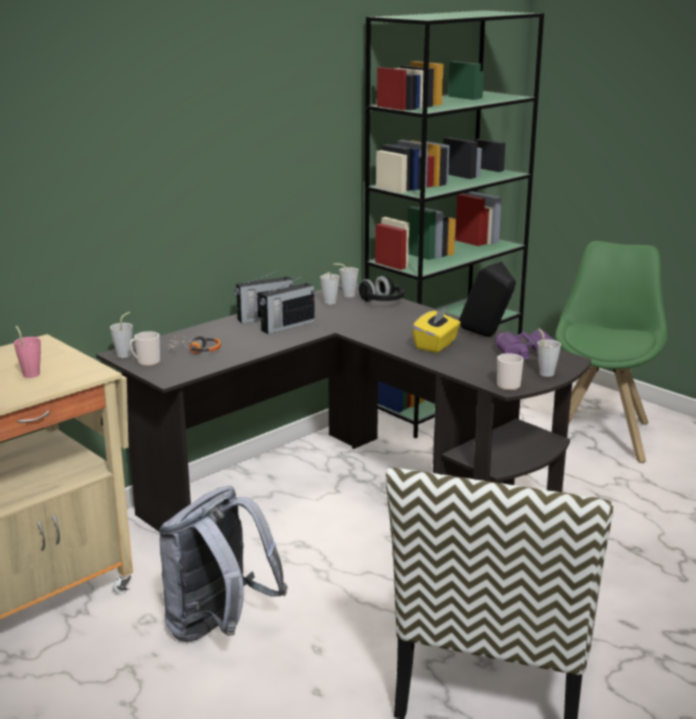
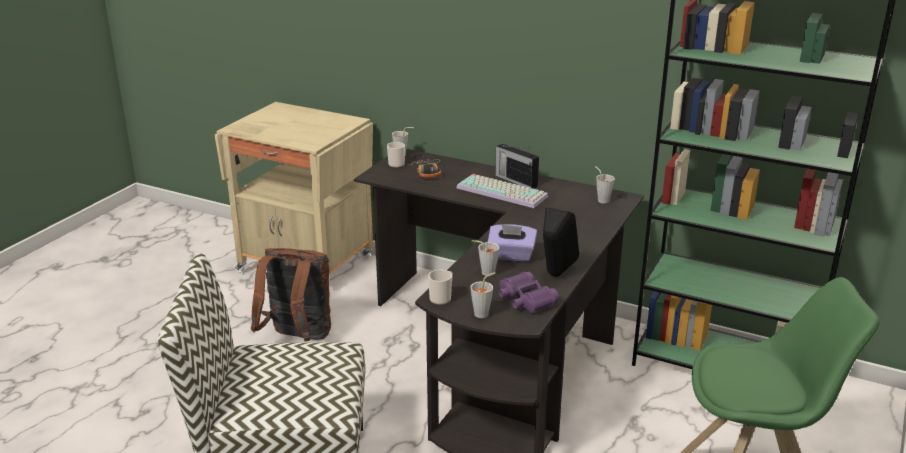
camera: 70 degrees right, 5 degrees up
(30, 373) = (302, 130): pink cup -> none
(218, 628) = (297, 338): grey backpack -> brown backpack
(287, 326) = (503, 192): radio -> keyboard
(328, 303) = (573, 197): grey cup -> grey cup (485, 272)
(381, 302) = (598, 217): black headphones -> none
(436, 345) = (511, 255): yellow tissue box -> purple tissue box

